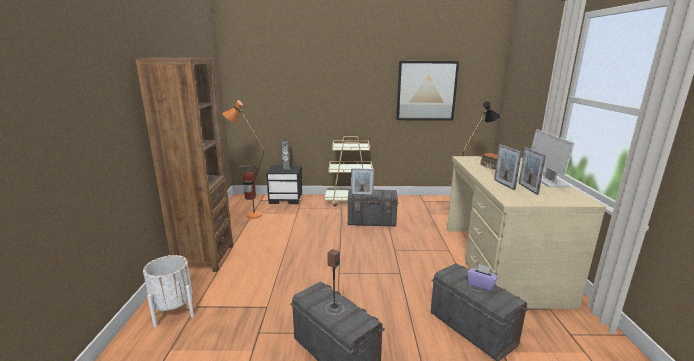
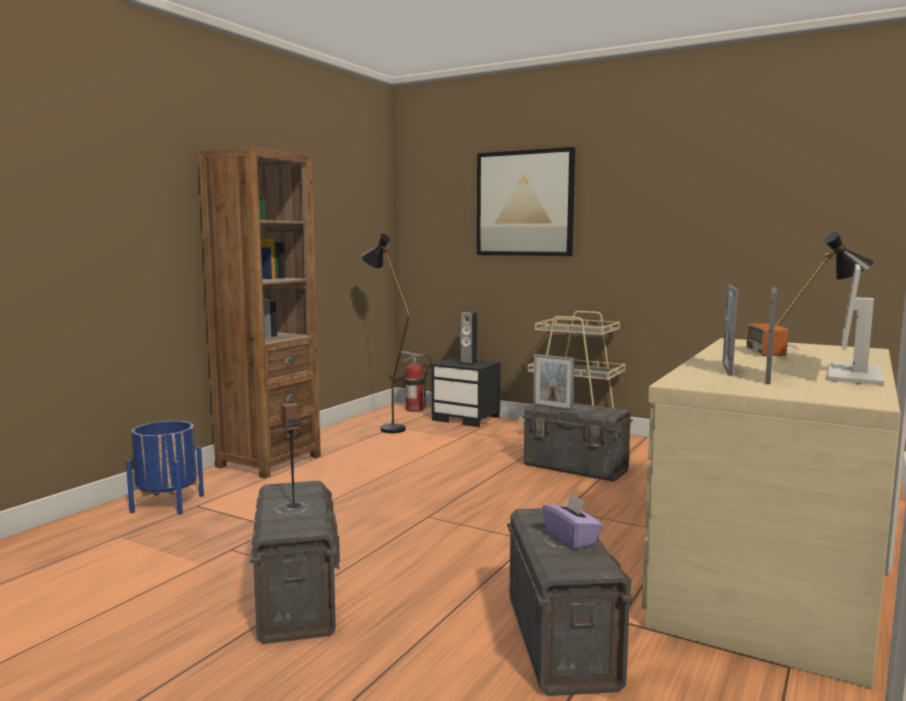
camera: 30 degrees right, 10 degrees down
(173, 311) = (168, 504): white planter -> blue planter
(249, 215) = (386, 428): orange floor lamp -> black floor lamp
(426, 91) = (741, 225): picture -> picture (524, 203)

